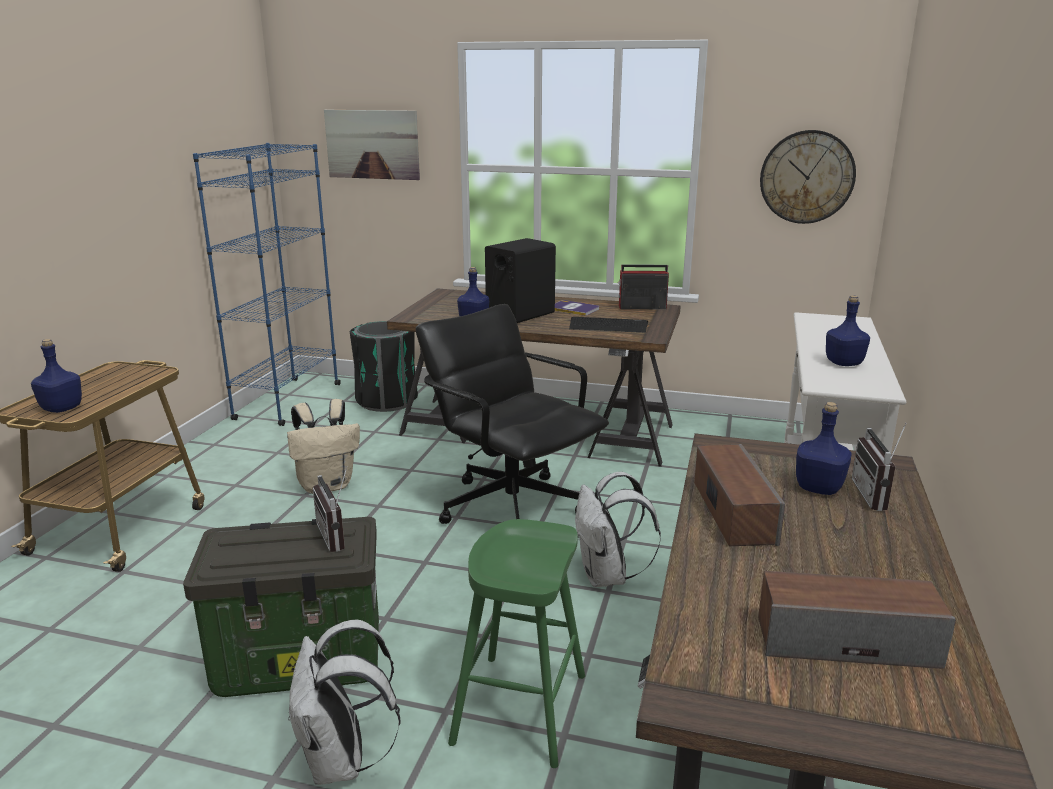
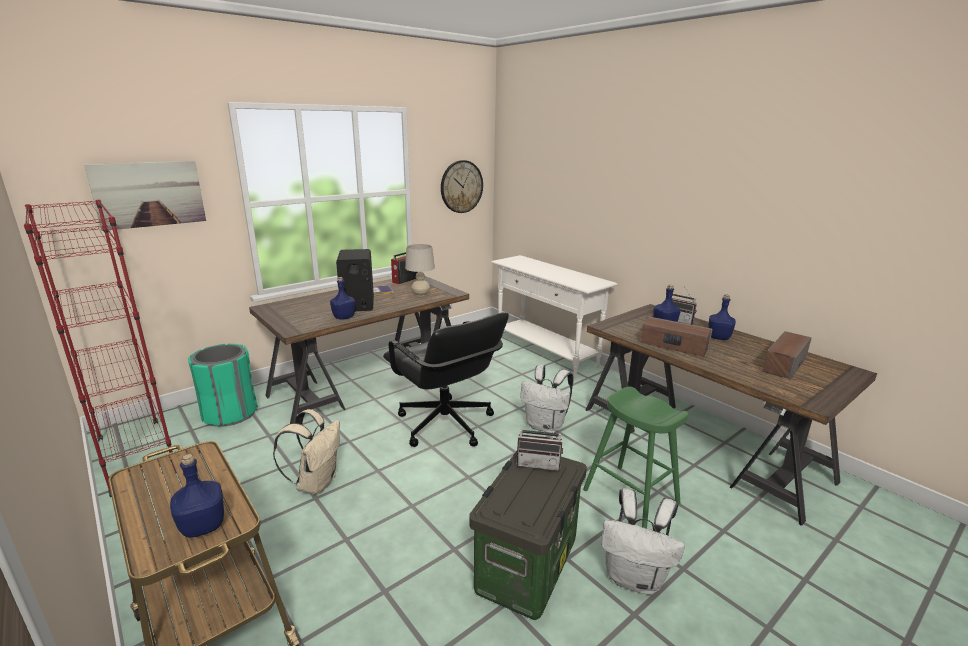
camera: 55 degrees left, 0 degrees up
(288, 401) = (136, 456): blue bookcase -> red bookcase
(386, 401) = (229, 413): black trash can -> green trash can
(511, 507) = (445, 425): black office chair -> black office chair turned 120 degrees counterclockwise
(608, 326) = (421, 294): keyboard -> beige table lamp
(844, 363) = (567, 276): blue bottle -> blue bottle (718, 337)

